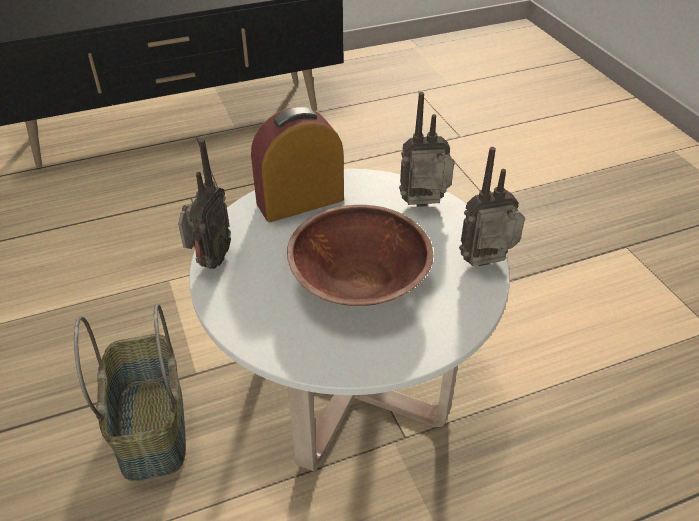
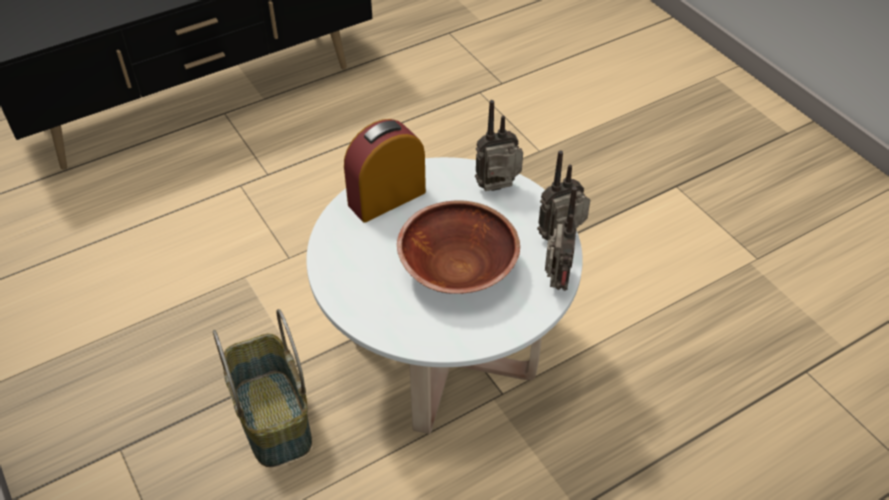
camera: 10 degrees left, 5 degrees up
(210, 262) = (324, 267): radio -> radio (555, 283)

